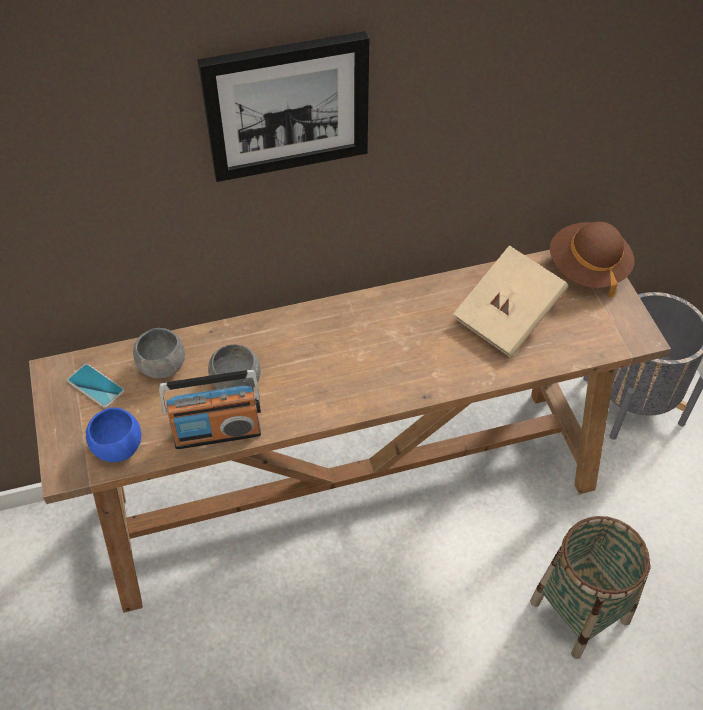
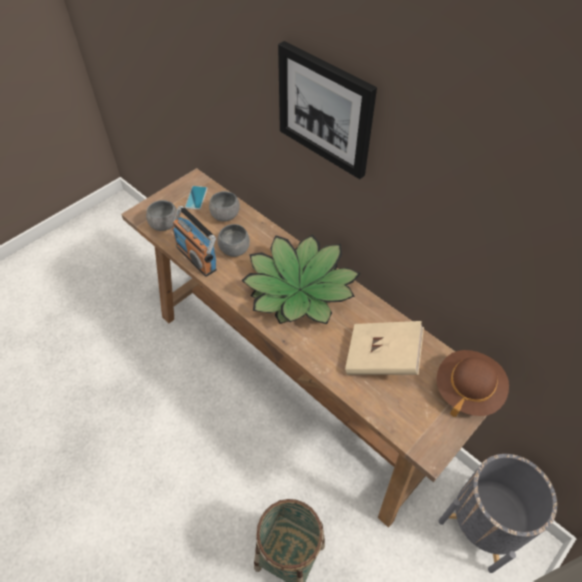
camera: 60 degrees right, 0 degrees up
(118, 447) = (164, 224): blue bowl -> grey bowl
(358, 344) = (300, 290): none -> potted plant

